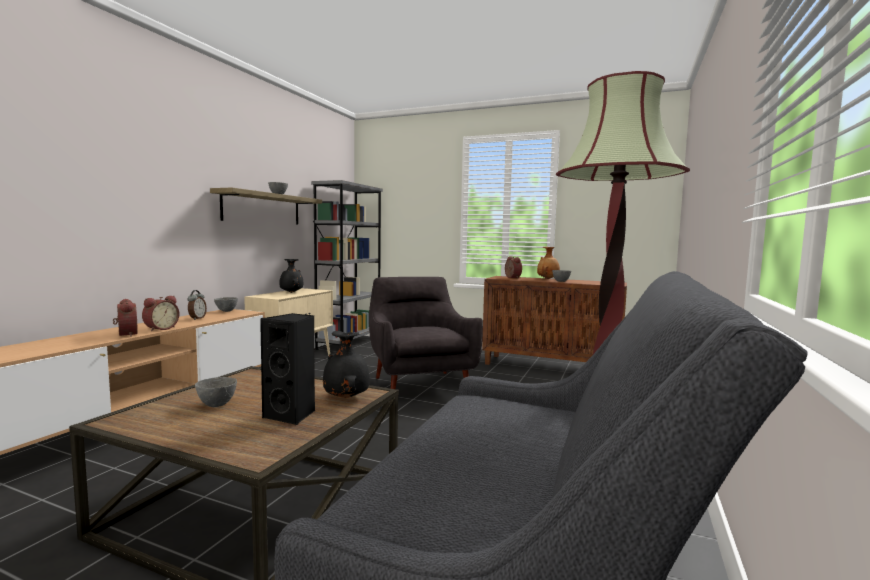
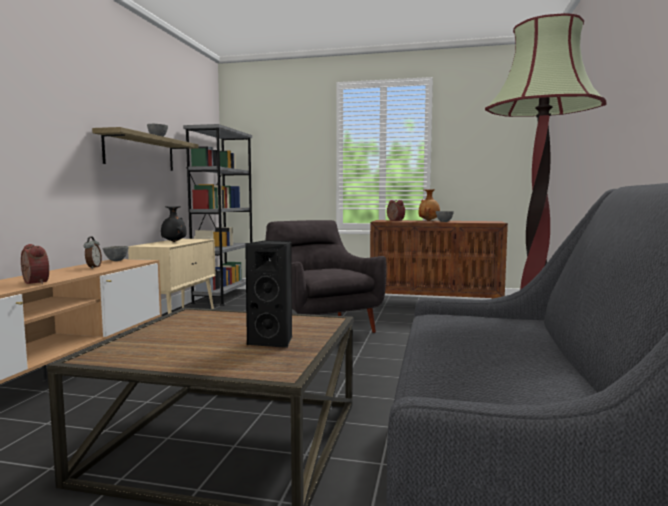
camera: 10 degrees left, 0 degrees up
(160, 329) = (65, 277): alarm clock -> none
(216, 405) = (186, 338): grey bowl -> none
(347, 397) = (311, 325): black vase -> none

